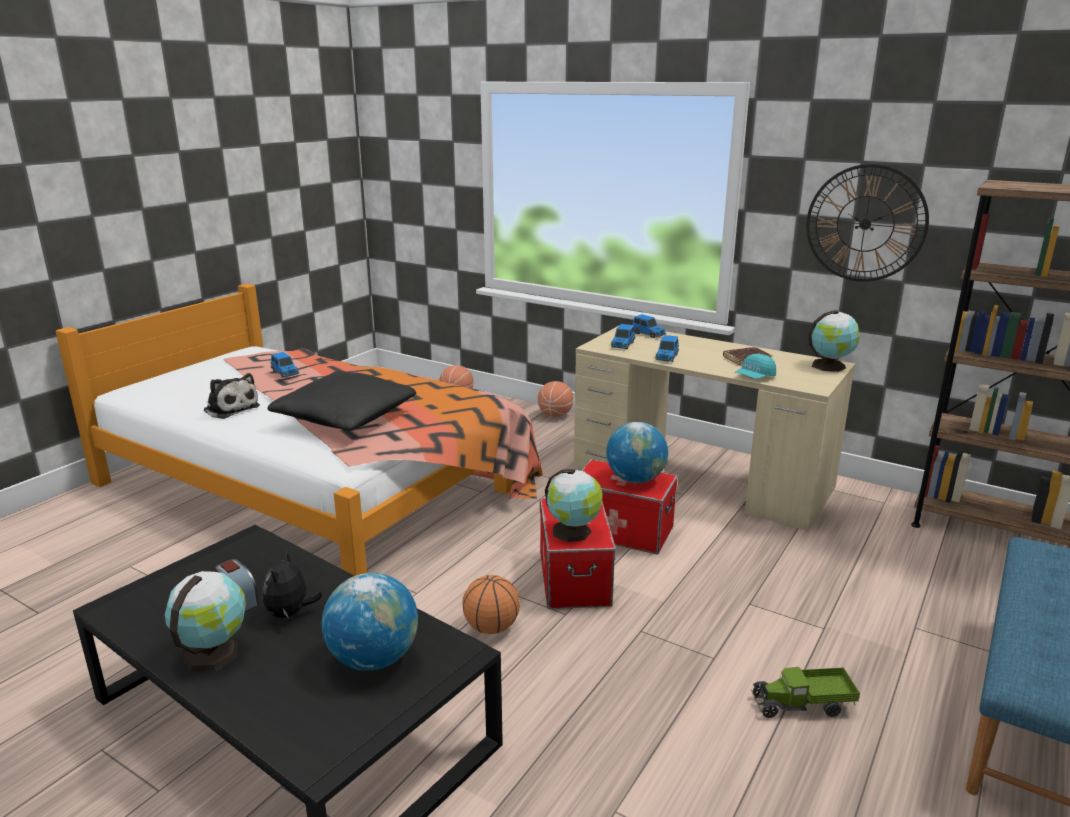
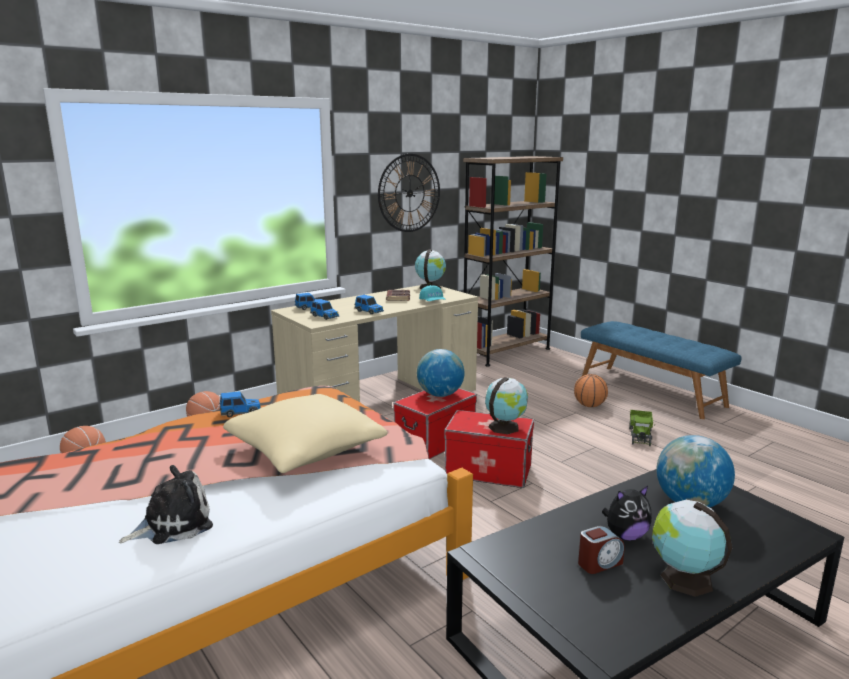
camera: 70 degrees left, 5 degrees down
(285, 373) = (98, 476): toy car -> toy car (241, 412)
(290, 613) = (625, 536): plush toy -> plush toy turned 45 degrees counterclockwise
(345, 418) = (305, 450): black pillow -> beige pillow
(491, 627) = (538, 514): basketball -> basketball (589, 406)

